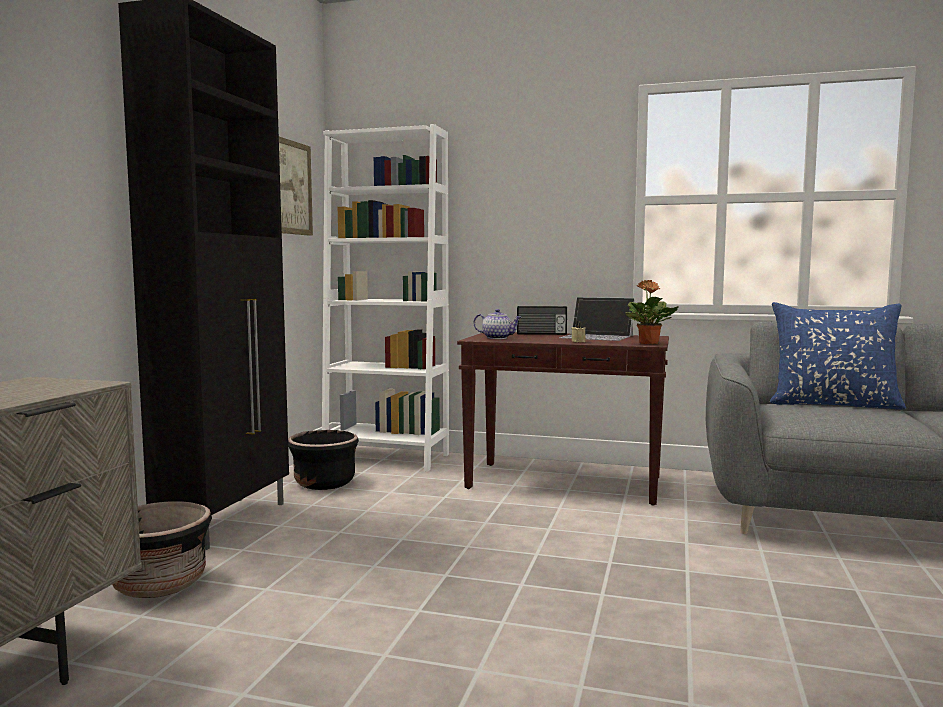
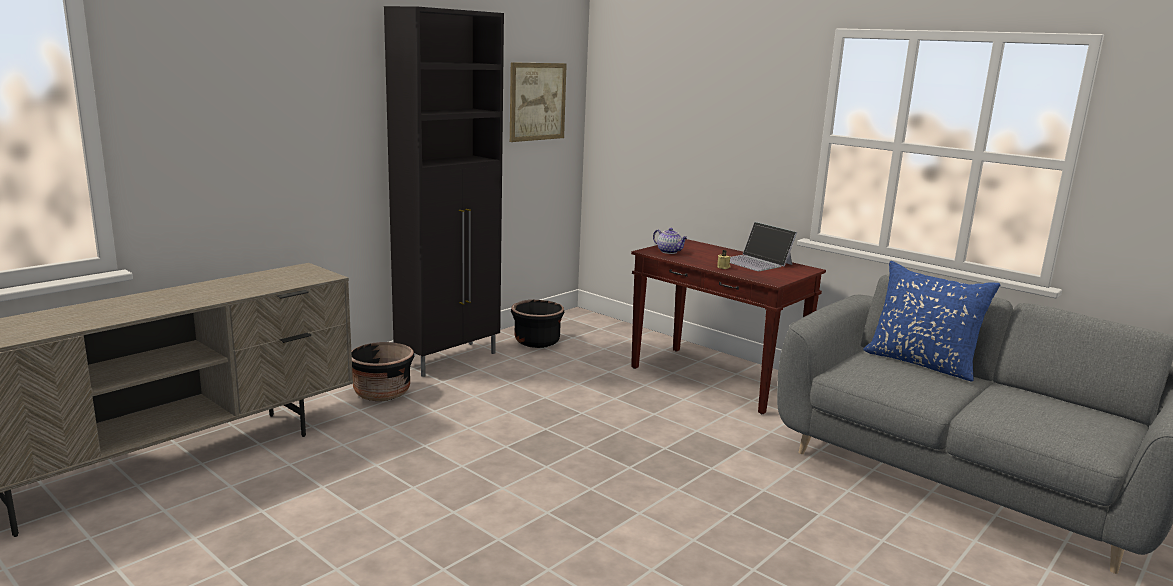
camera: 25 degrees right, 10 degrees up
(386, 458) = (603, 328): white bookcase -> none
(541, 334) = (719, 250): radio -> none
(648, 343) = (774, 280): potted plant -> none

